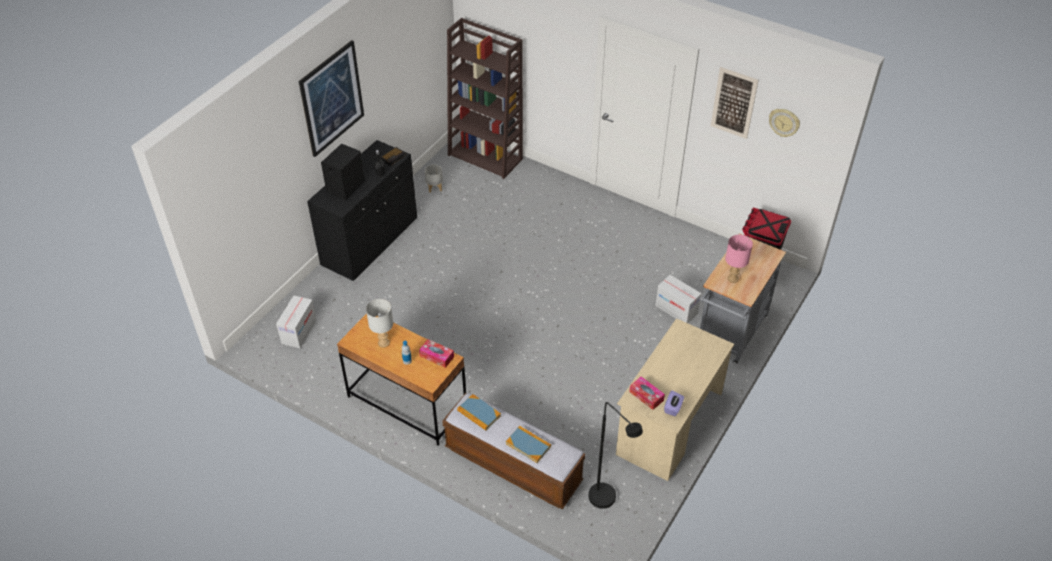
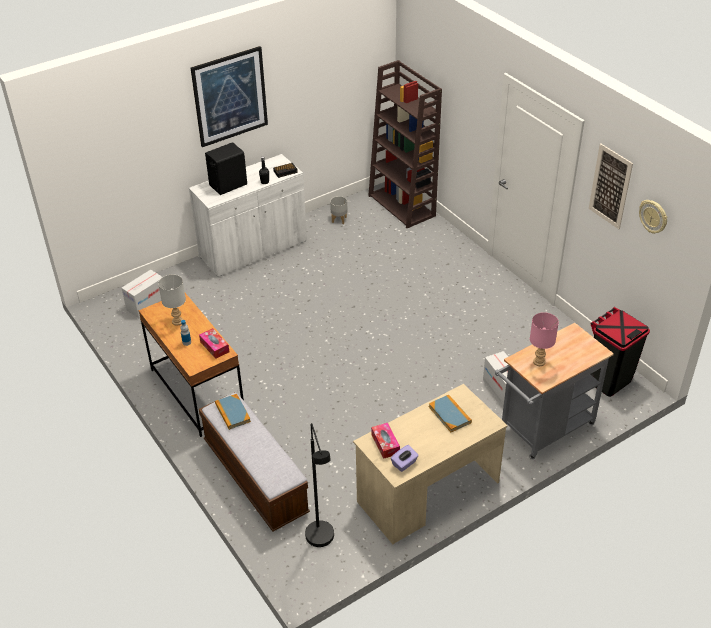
camera: 25 degrees right, 5 degrees down
(370, 242) = (253, 249): black cabinet -> white cabinet
(528, 445) = (258, 455): book -> book (450, 414)

